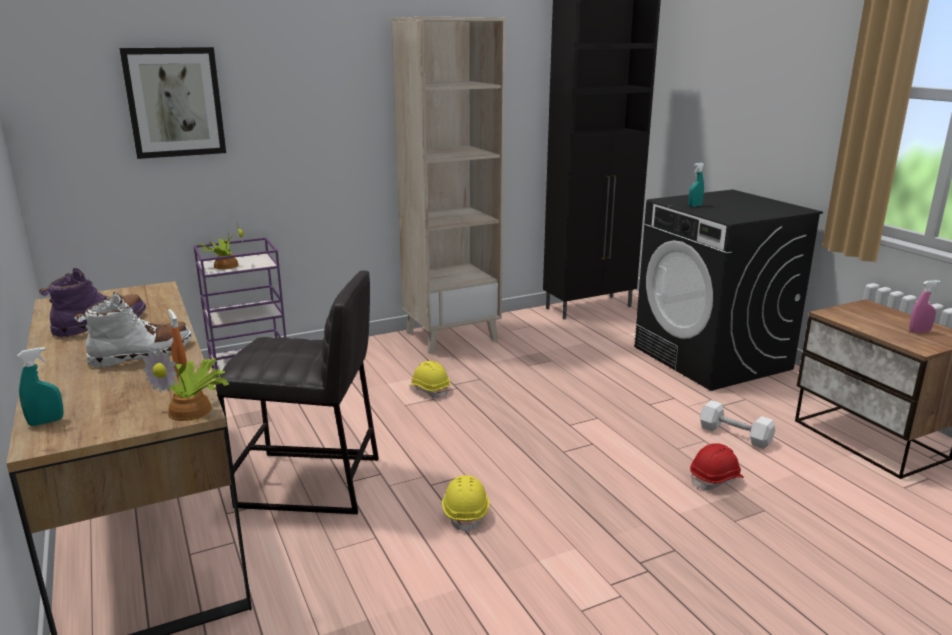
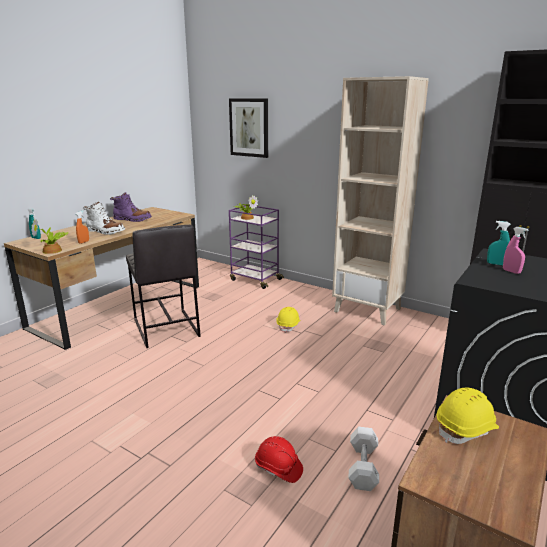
camera: 60 degrees right, 0 degrees up
(466, 513) = (165, 377): yellow hard hat -> yellow hard hat (466, 429)
(919, 331) = (483, 478): pink spray bottle -> pink spray bottle (511, 271)

